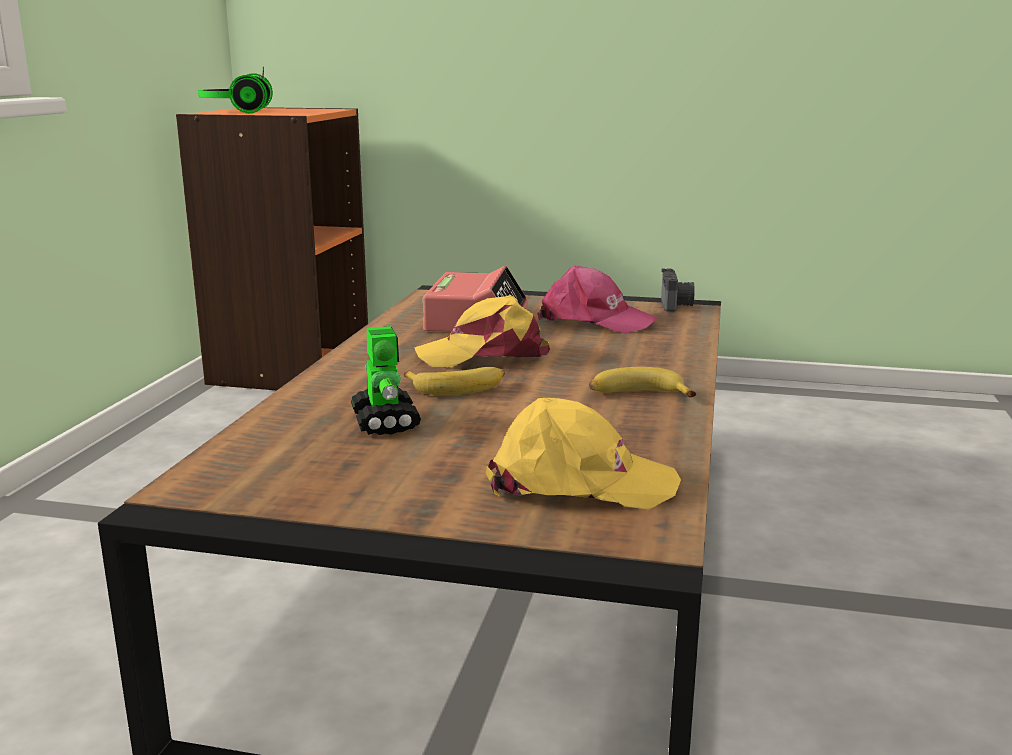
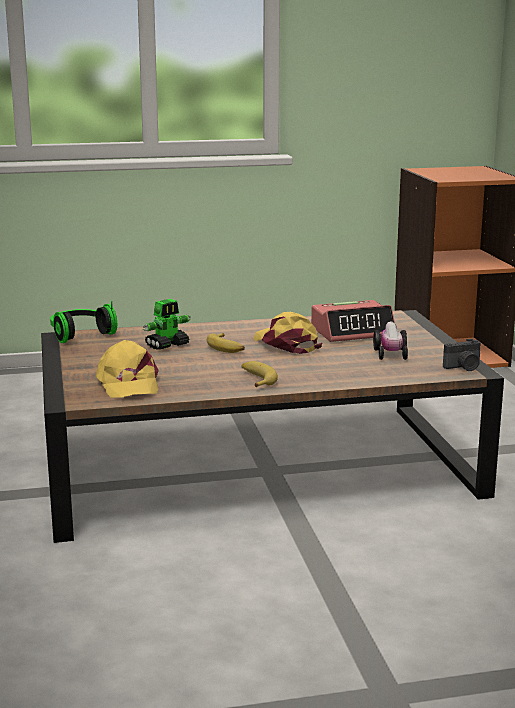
camera: 65 degrees right, 0 degrees up
(236, 111) = (440, 170): headphones -> headphones (80, 334)
(594, 320) = (390, 354): pink cap -> toy car

